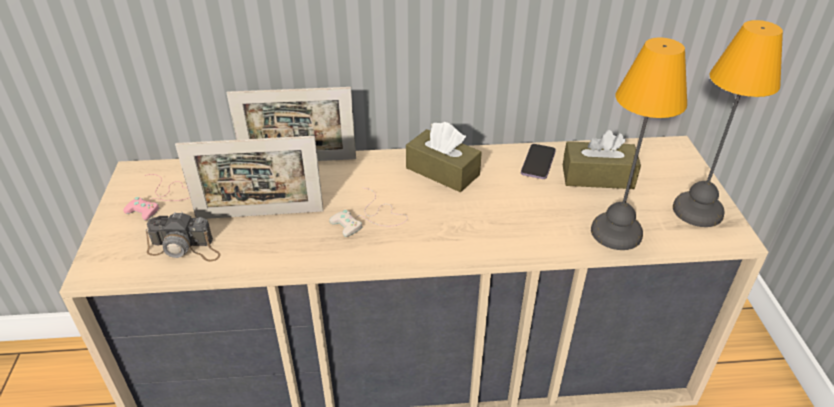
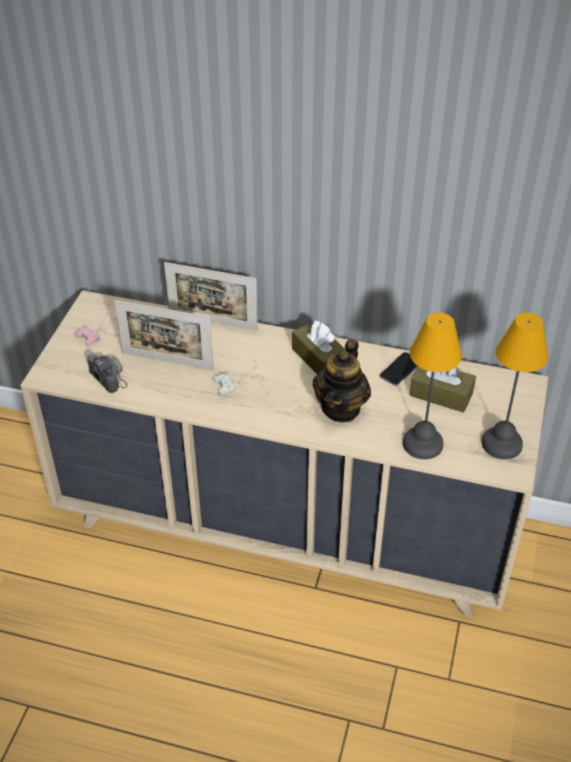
camera: 20 degrees right, 5 degrees up
(185, 248) = (108, 374): camera -> camera turned 150 degrees counterclockwise
(499, 217) = (341, 408): none -> teapot

